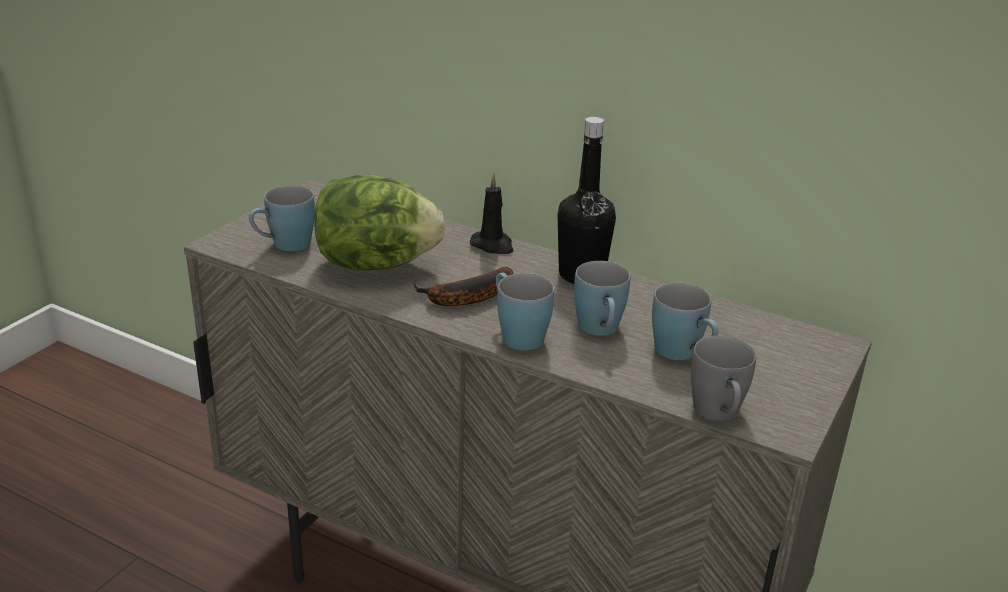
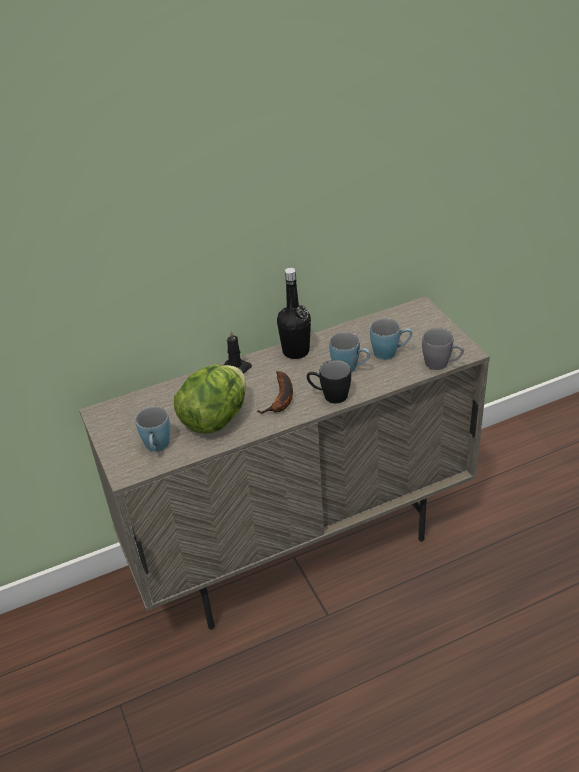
camera: 50 degrees left, 10 degrees up
(516, 334) = (329, 396): blue mug -> black mug

